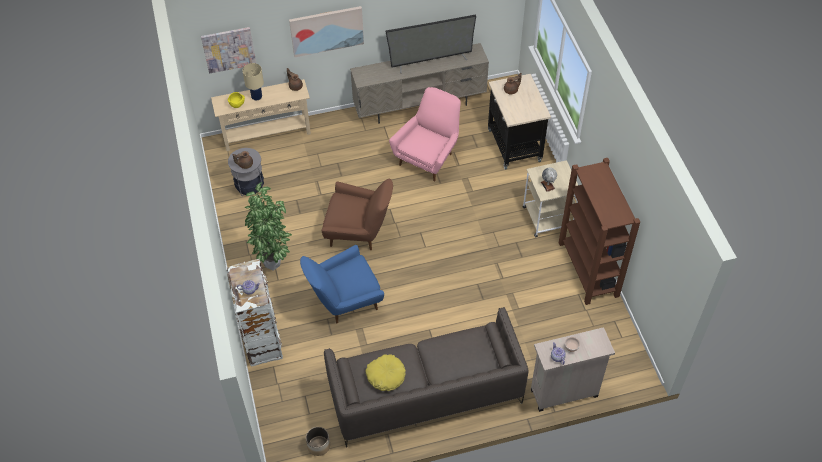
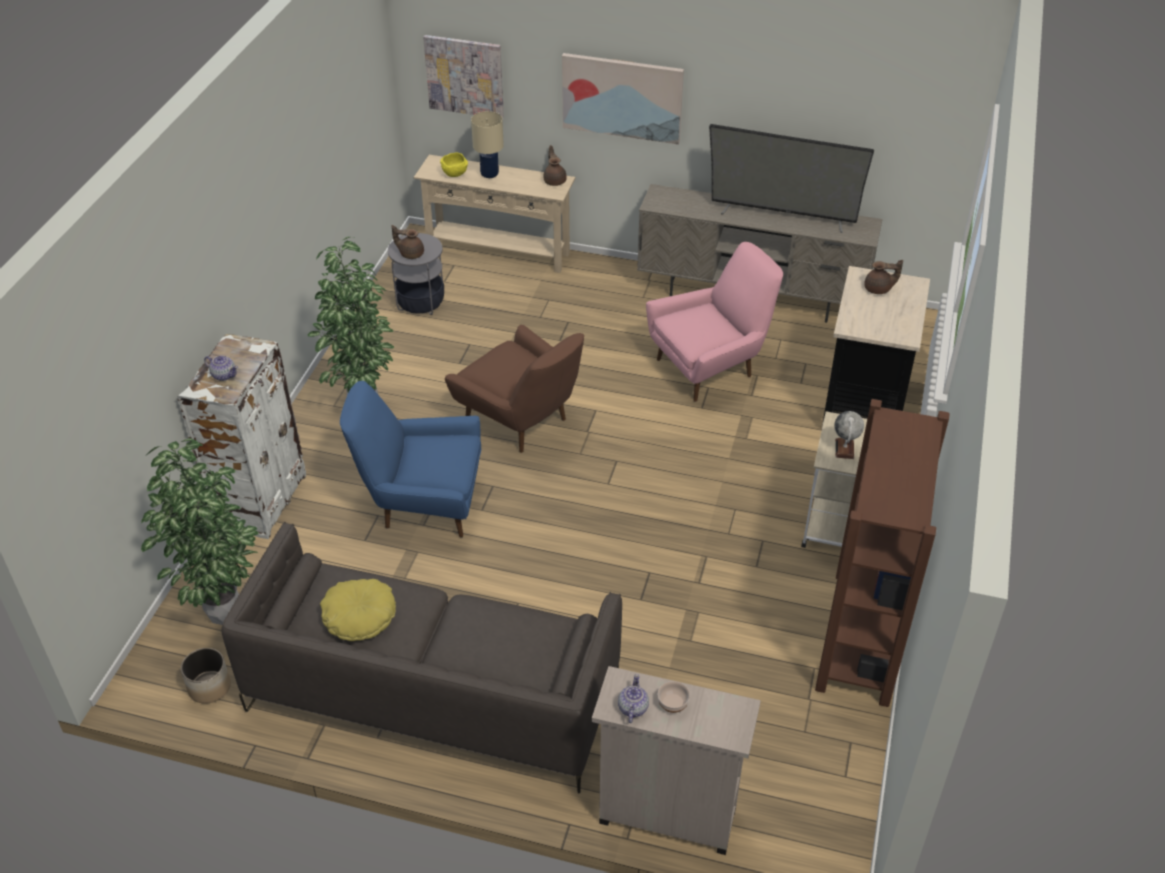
camera: 30 degrees right, 10 degrees down
(296, 409) = (224, 618): none -> potted plant

